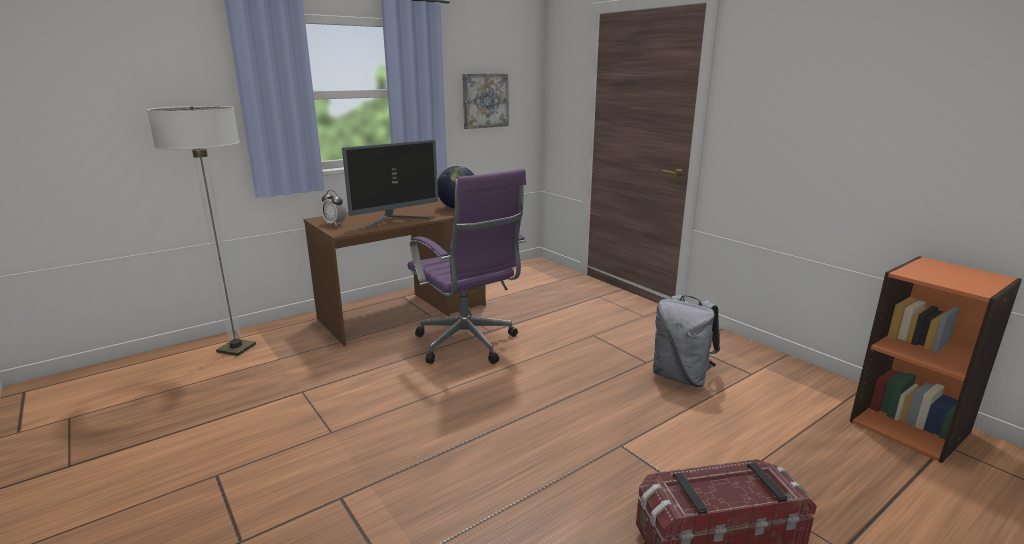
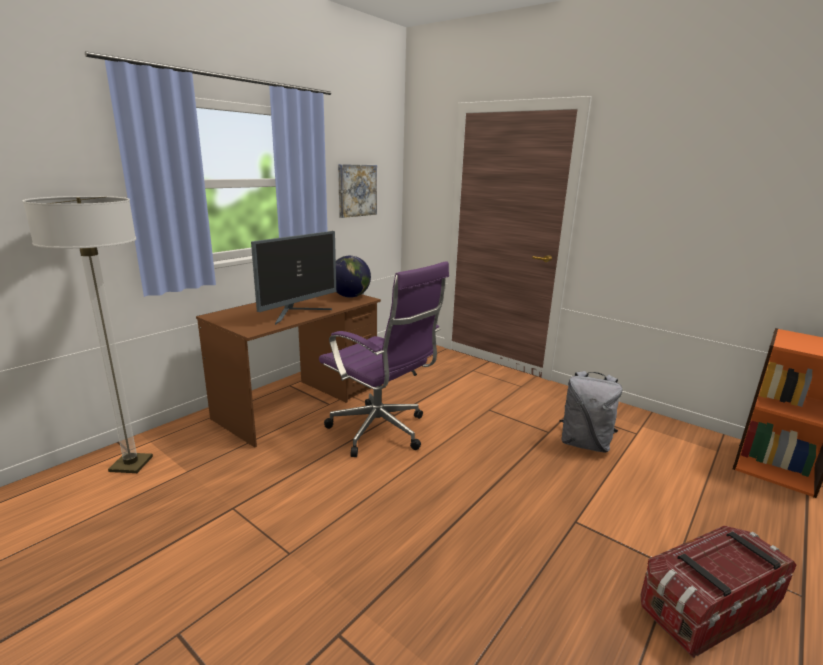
camera: 15 degrees left, 0 degrees up
(335, 224) = (236, 320): alarm clock -> none

